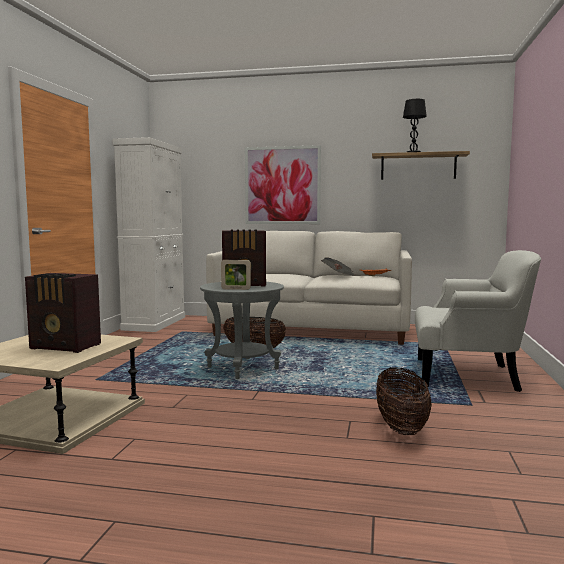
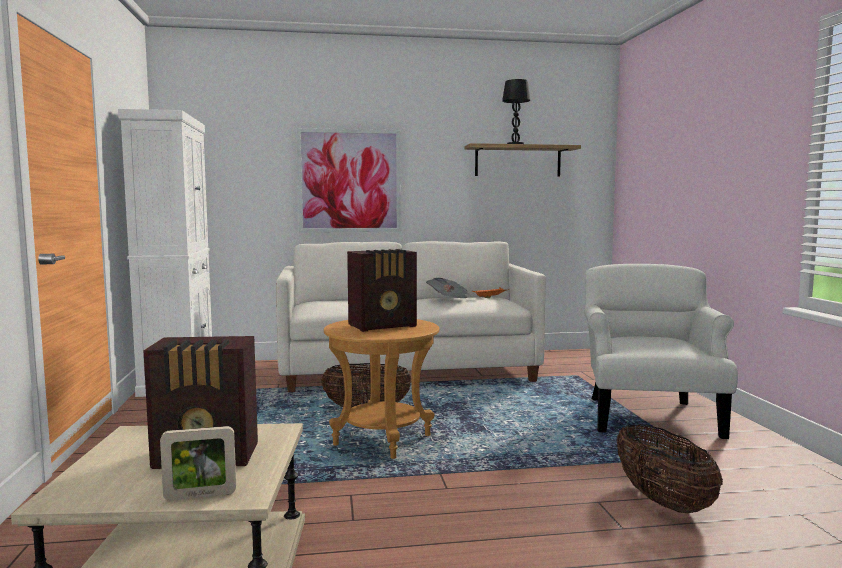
camera: 20 degrees left, 0 degrees up
(236, 289) = (387, 334): picture frame -> picture frame (200, 495)
(243, 368) = (382, 440): grey side table -> brown side table
(469, 375) = (648, 415): white armchair -> white armchair turned 75 degrees counterclockwise

